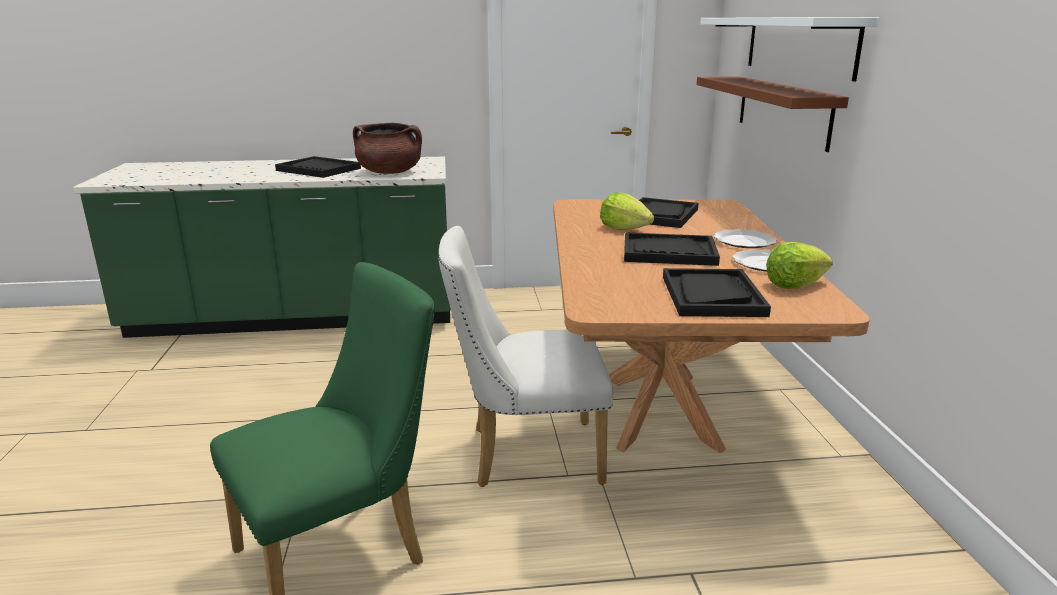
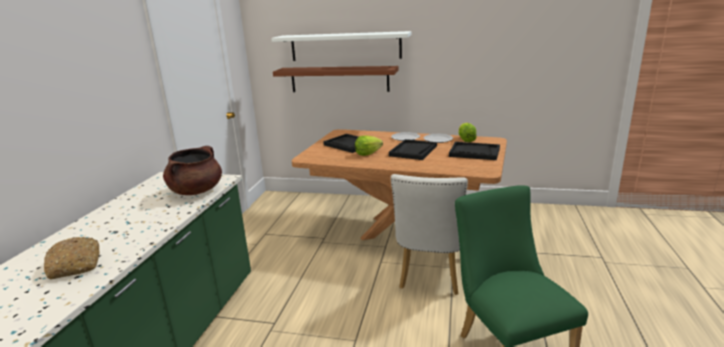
camera: 70 degrees left, 0 degrees up
(229, 173) = (76, 265): none -> bread
(319, 169) = (137, 218): black tray -> none

